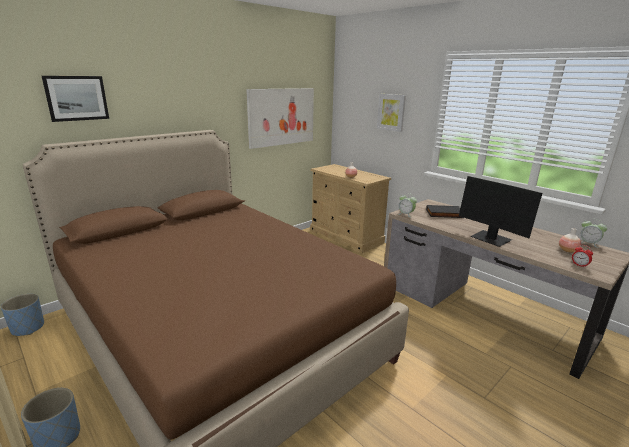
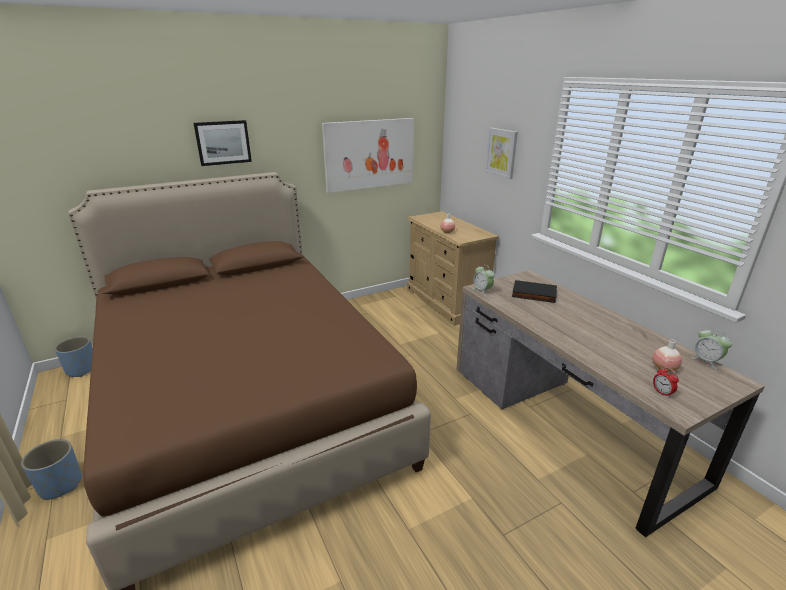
camera: 15 degrees right, 5 degrees up
(76, 98) = (122, 141): picture -> picture (223, 142)
(491, 239) = (567, 338): monitor -> none

